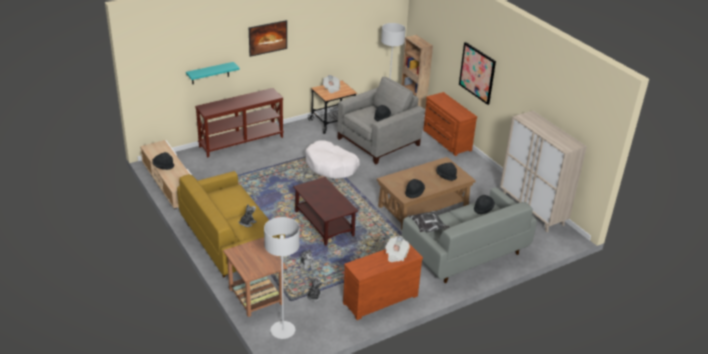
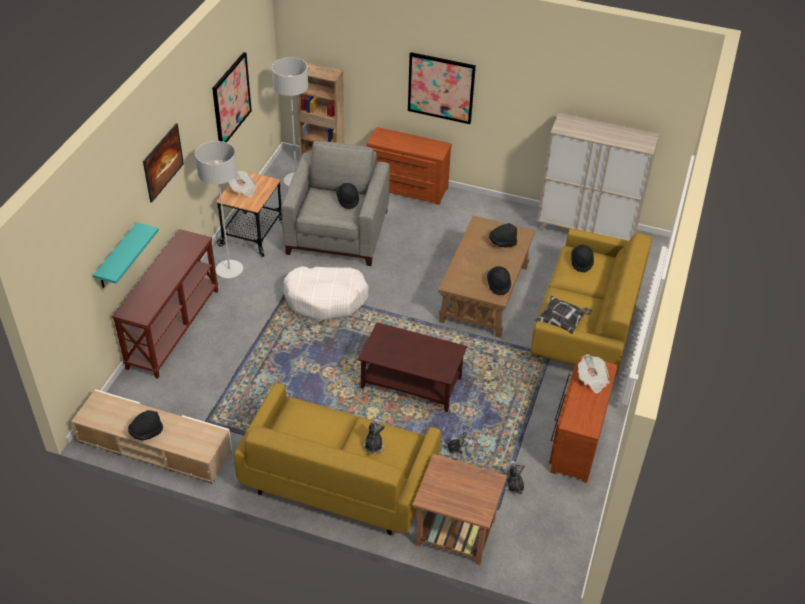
camera: 40 degrees left, 10 degrees up
(283, 331) = (535, 553): grey floor lamp -> grey floor lamp (229, 270)
(348, 32) = (231, 99): none -> picture
(465, 252) = (586, 324): grey sofa -> yellow sofa

